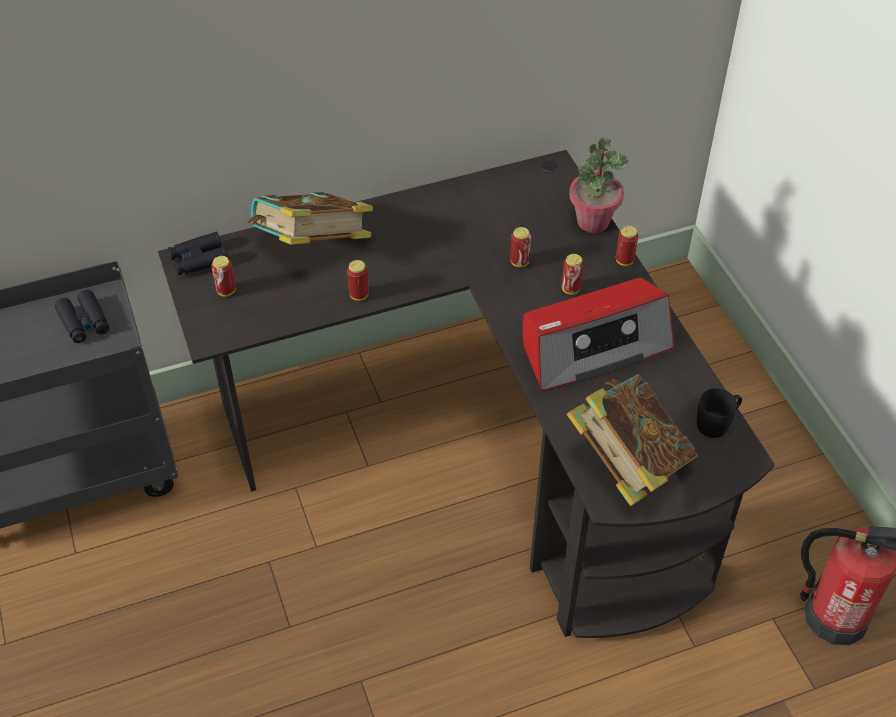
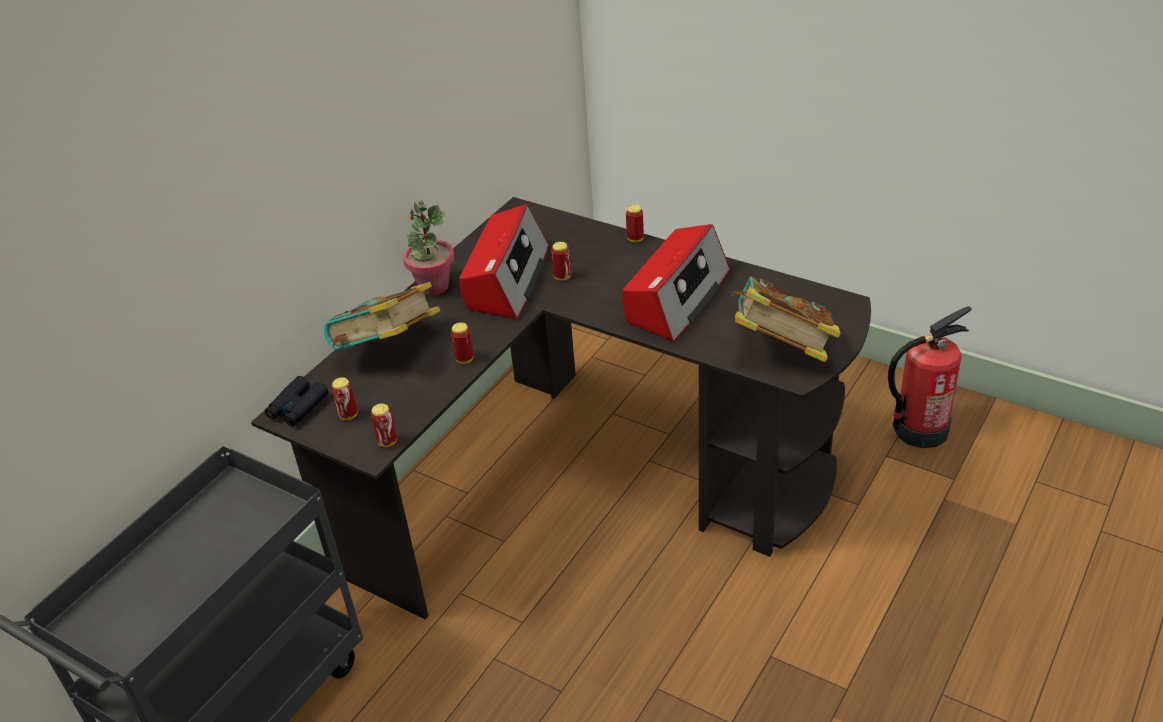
camera: 35 degrees left, 10 degrees down
(84, 322) = (231, 513): black binoculars -> none
(471, 235) = (506, 279): none -> radio
(570, 289) = (618, 273): can -> can (387, 442)
(592, 221) = (585, 228): potted plant -> potted plant (433, 286)
(717, 423) = (808, 295): black mug -> none

